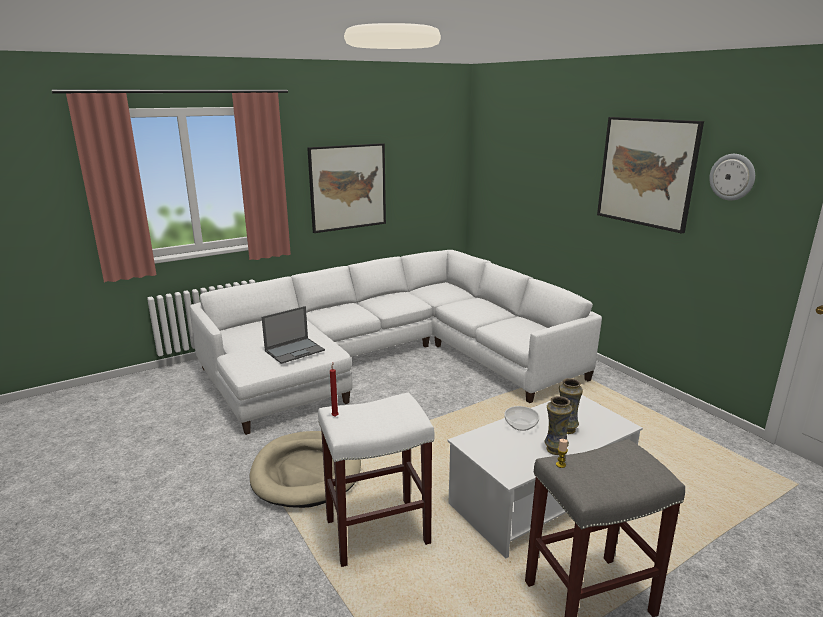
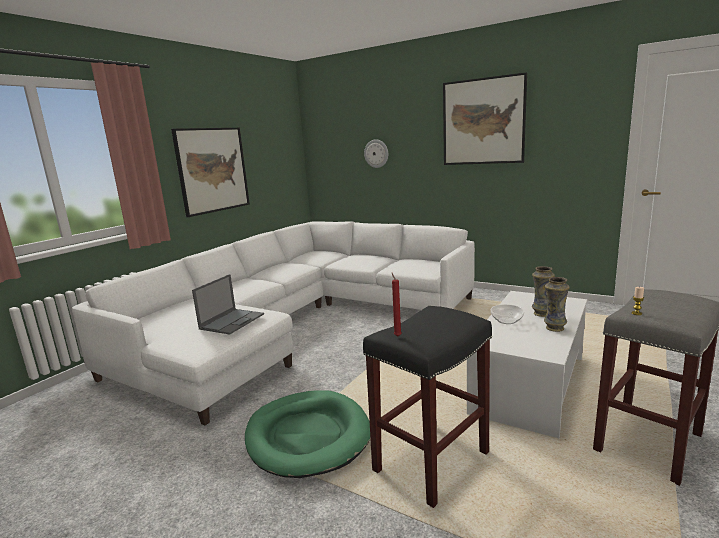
camera: 25 degrees left, 5 degrees down
(307, 472) = (308, 436): beige dog bed -> green dog bed
(376, 532) = (431, 463): white stool -> black stool
(732, 177) = (557, 110): wall clock -> wall clock (376, 153)

